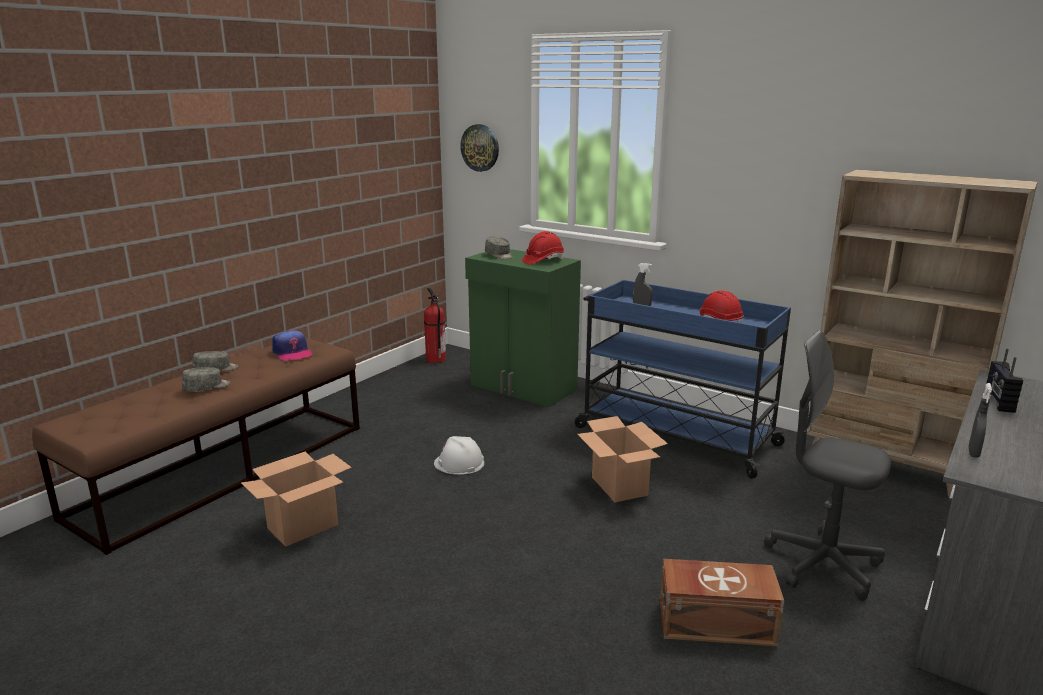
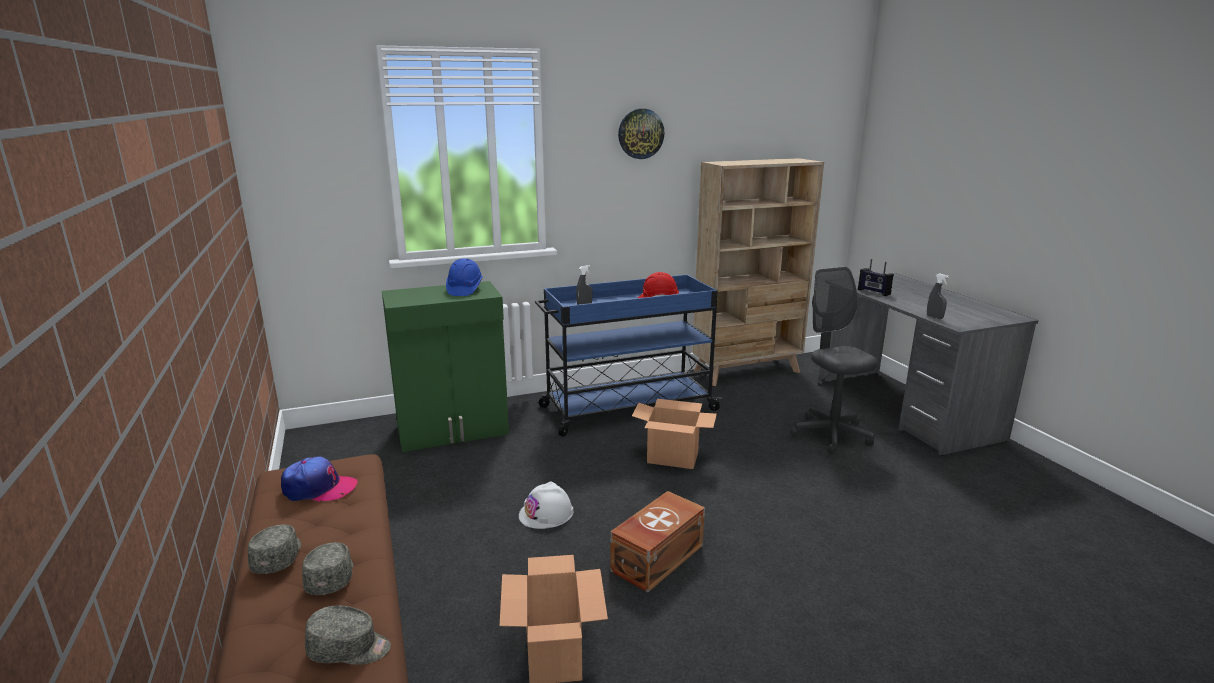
camera: 55 degrees left, 0 degrees up
(435, 359) = (308, 448): fire extinguisher -> none
(480, 147) = (311, 181): wall clock -> wall clock (640, 134)
(499, 255) = (411, 297): grey cap -> grey cap (349, 649)
(543, 260) = (464, 290): red hard hat -> blue hard hat
(714, 622) = (866, 495): brown storage box -> brown storage box (655, 558)
(822, 564) = (831, 435): grey office chair -> grey office chair turned 90 degrees clockwise

